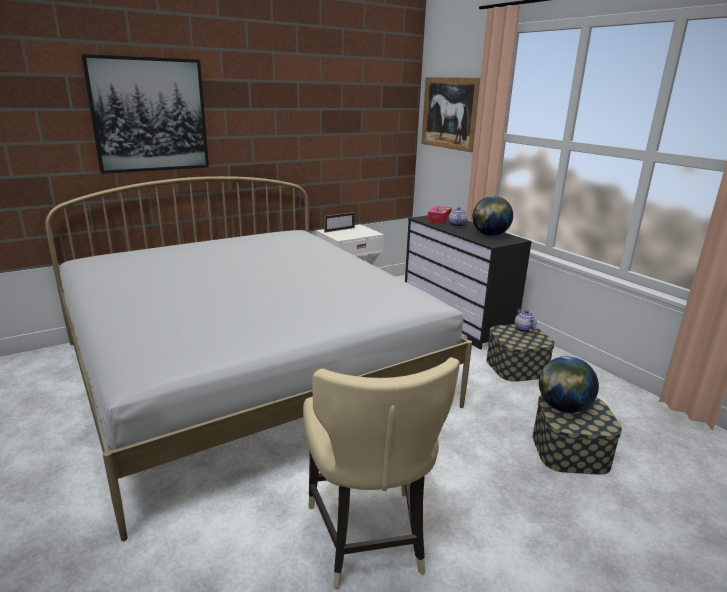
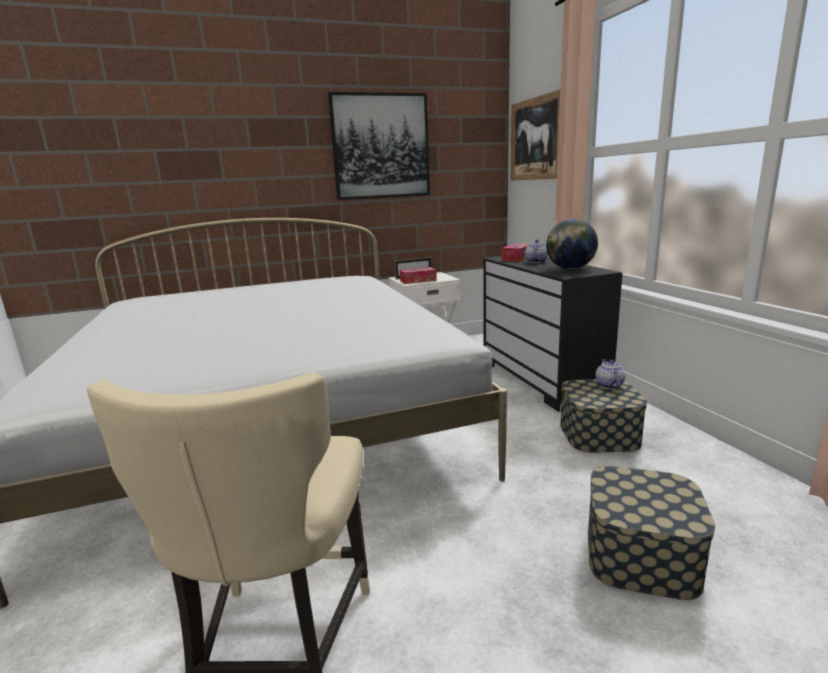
camera: 15 degrees right, 5 degrees down
(150, 115) = (199, 155): picture -> picture (381, 147)
(347, 235) = (418, 281): none -> tissue box
(563, 407) = (625, 488): globe -> none

